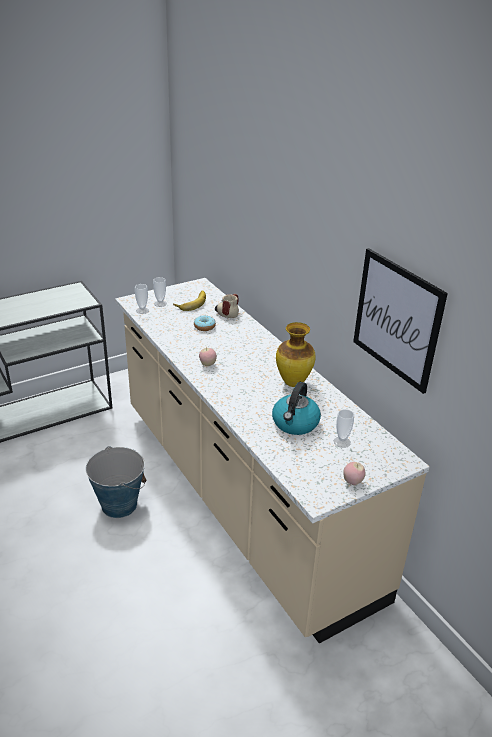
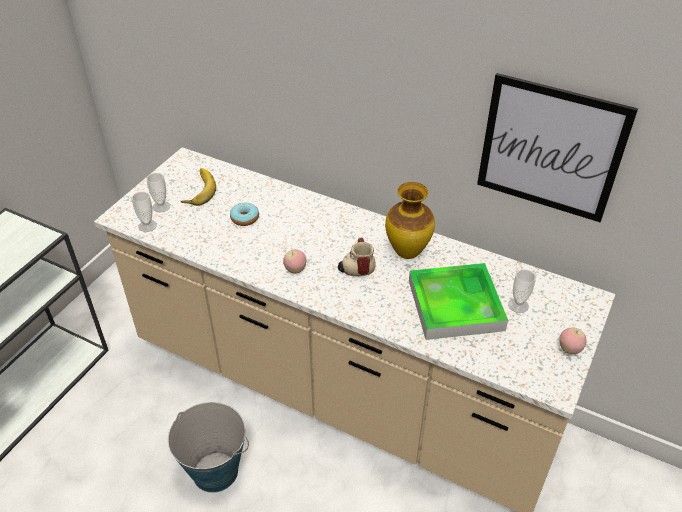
camera: 30 degrees left, 10 degrees up
(227, 313) = (254, 188): mug -> mug (356, 267)
(295, 424) = (455, 305): kettle -> tray

